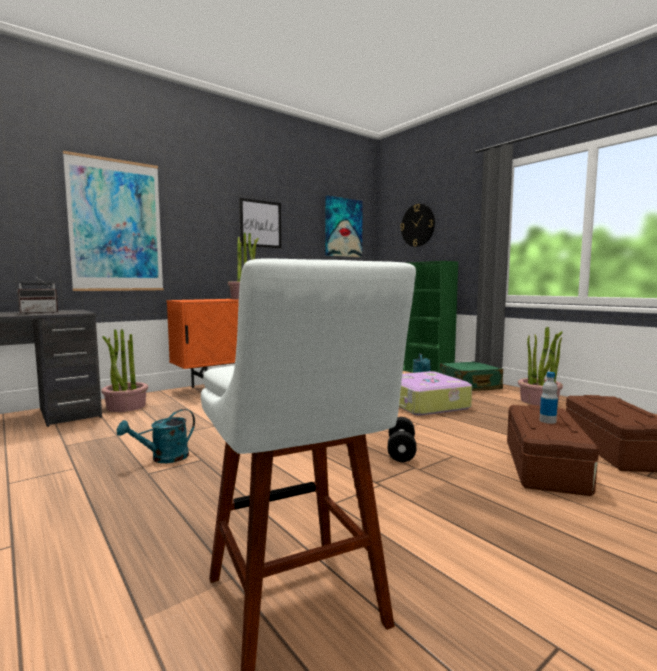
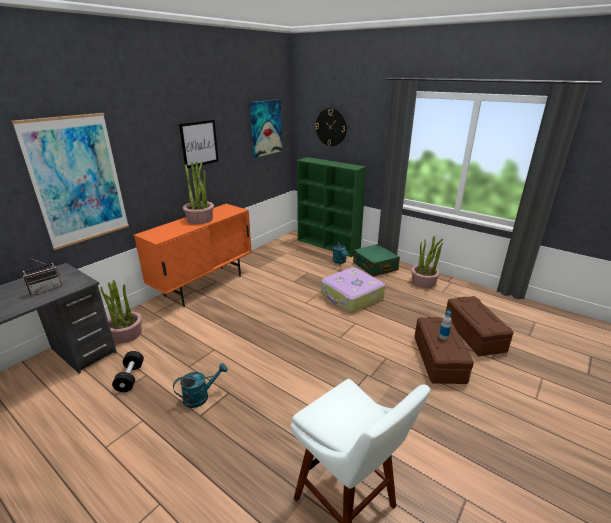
camera: 15 degrees left, 20 degrees up
(163, 458) = (201, 396): turquoise watering can -> turquoise watering can turned 150 degrees counterclockwise
(401, 451) = (354, 358): black dumbbell -> black dumbbell (130, 378)

